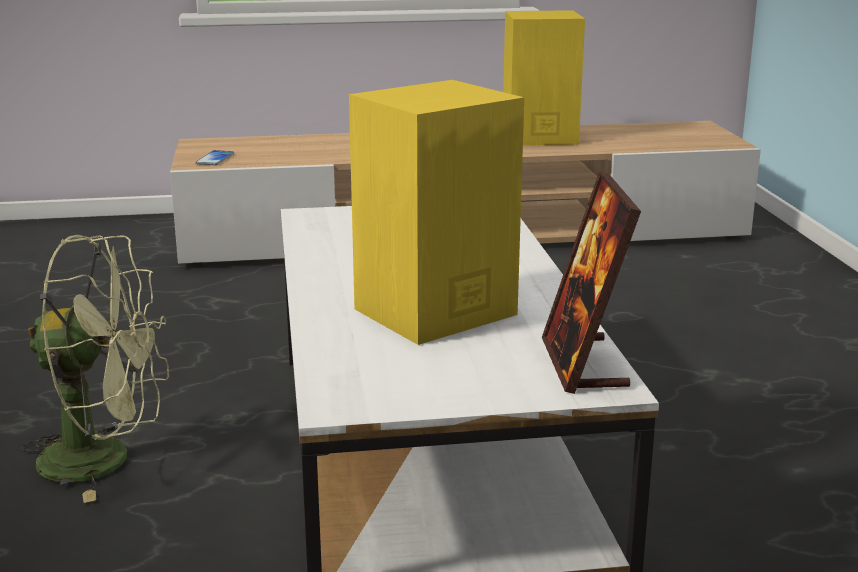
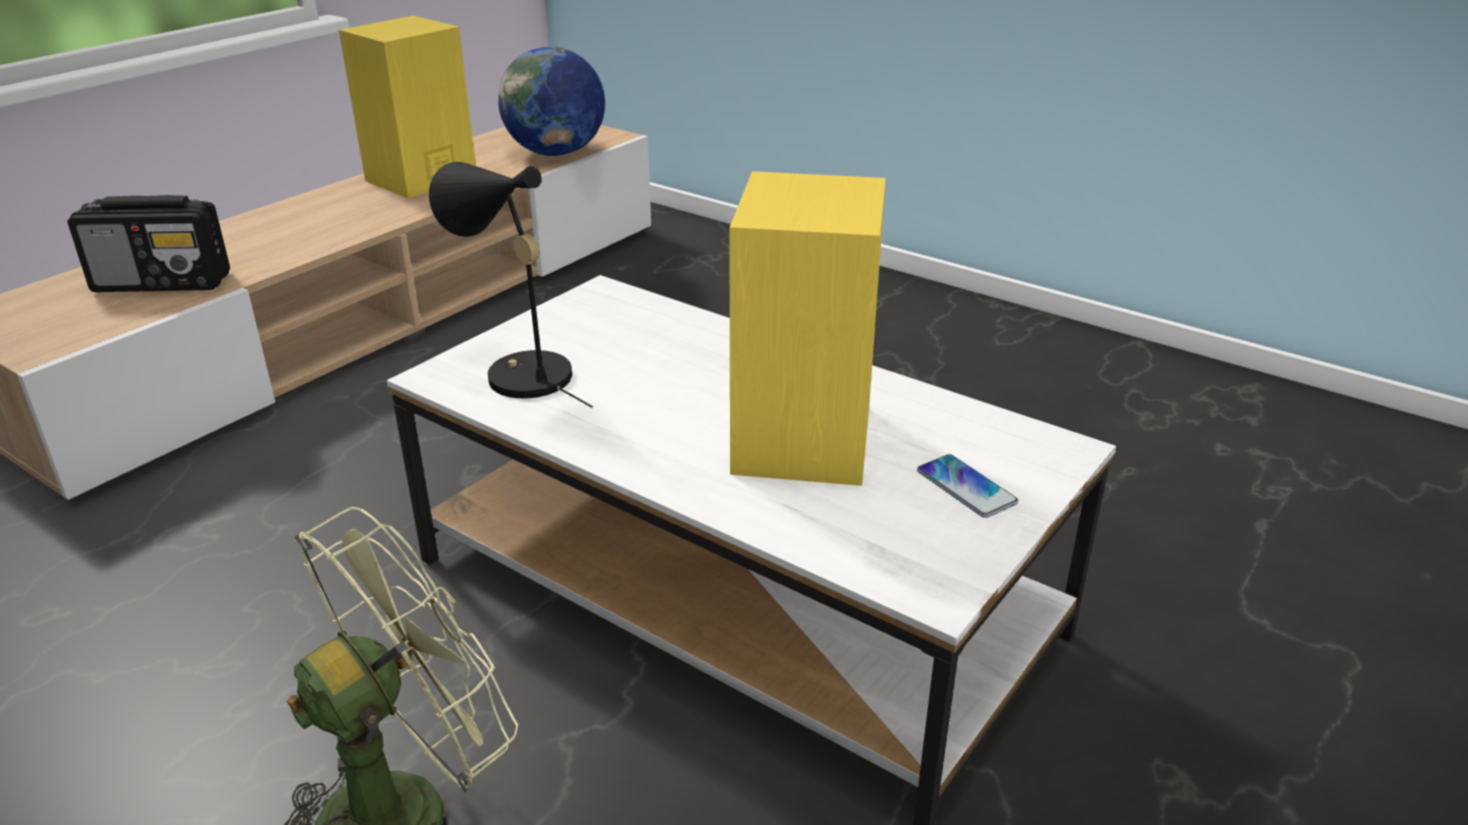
camera: 45 degrees left, 10 degrees up
(215, 159) = (56, 333): phone -> phone (966, 487)
(300, 151) = (163, 283): none -> radio
(349, 227) = (519, 374): none -> black table lamp
(584, 364) = (1009, 435): picture frame -> none
(663, 144) = (556, 153): none -> globe

